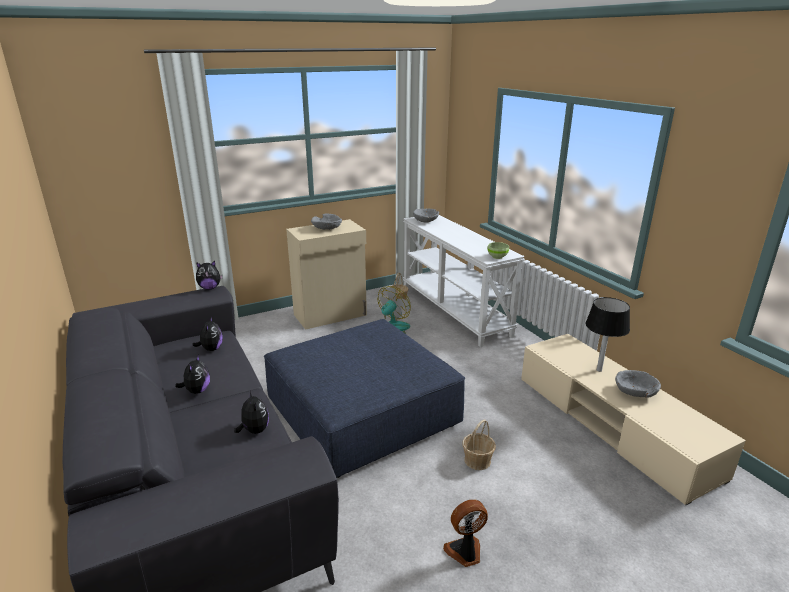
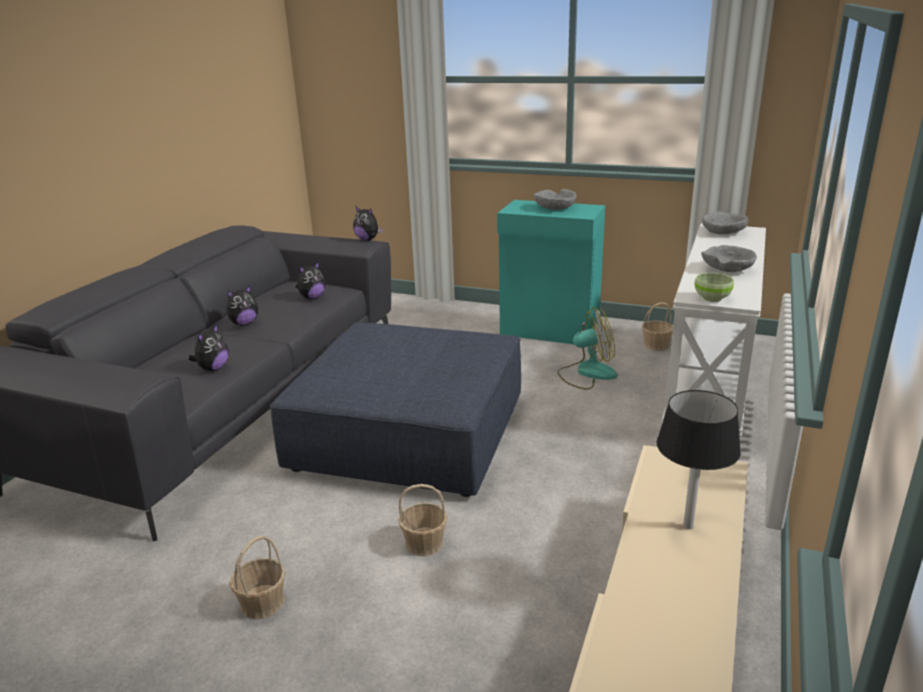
camera: 50 degrees right, 0 degrees up
(331, 315) = (550, 331): beige cabinet -> turquoise cabinet
(465, 552) = (262, 603): fan -> basket
(635, 392) = (680, 581): grey bowl -> grey bowl (726, 269)

